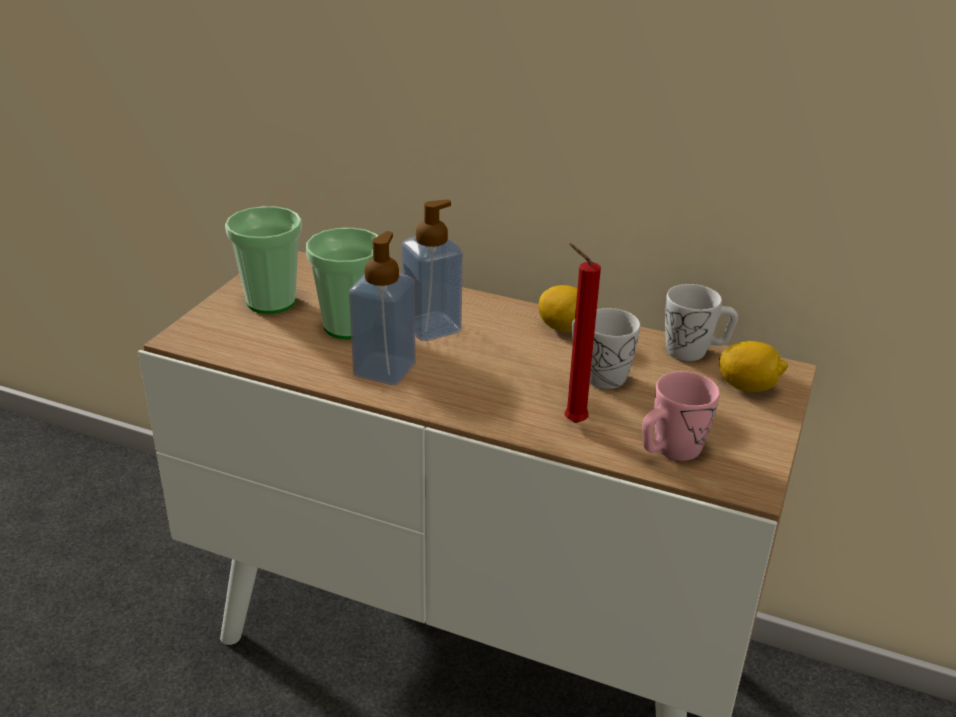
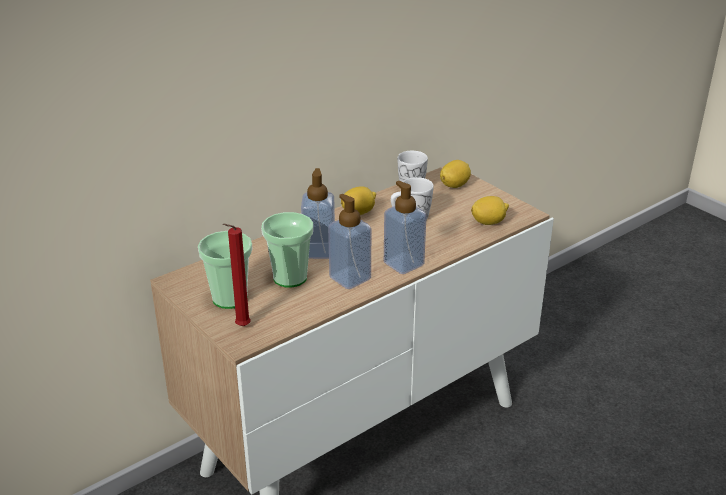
camera: 60 degrees left, 0 degrees up
(461, 403) = (403, 264): none -> soap dispenser
(571, 421) = (446, 239): red candle -> red candle (241, 327)
(670, 451) = (488, 222): pink mug -> lemon

